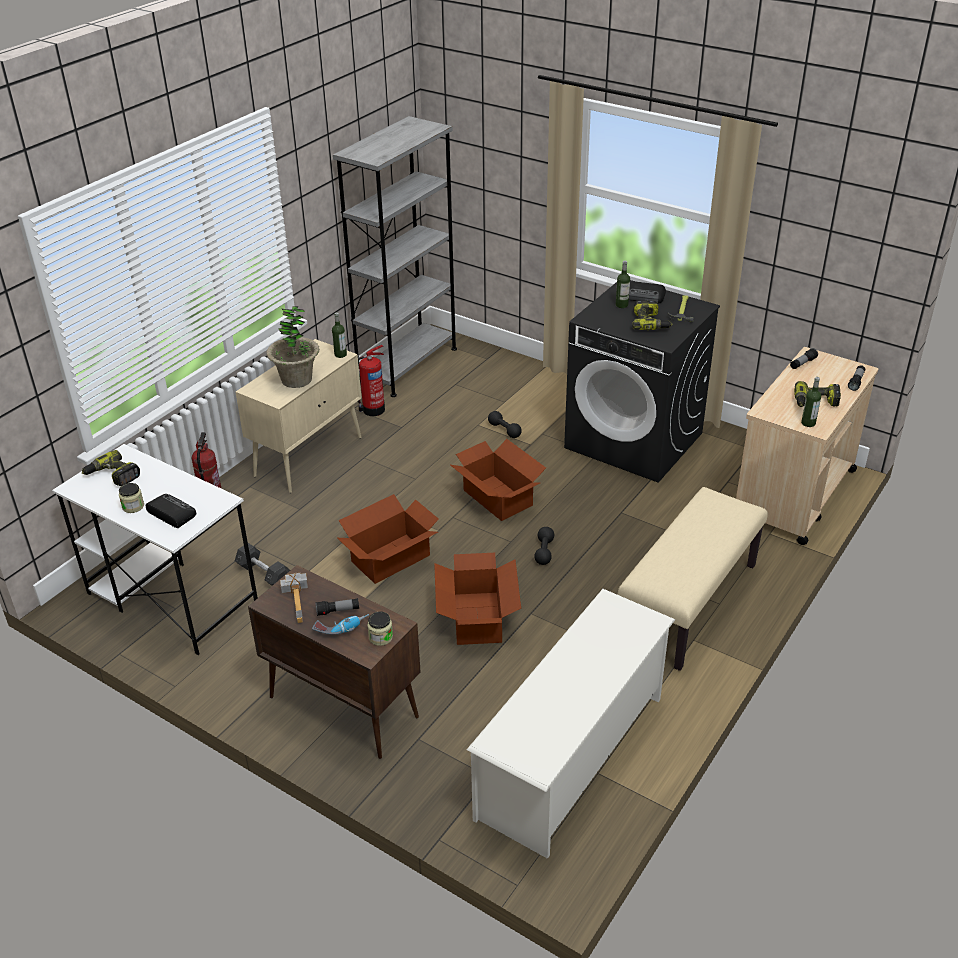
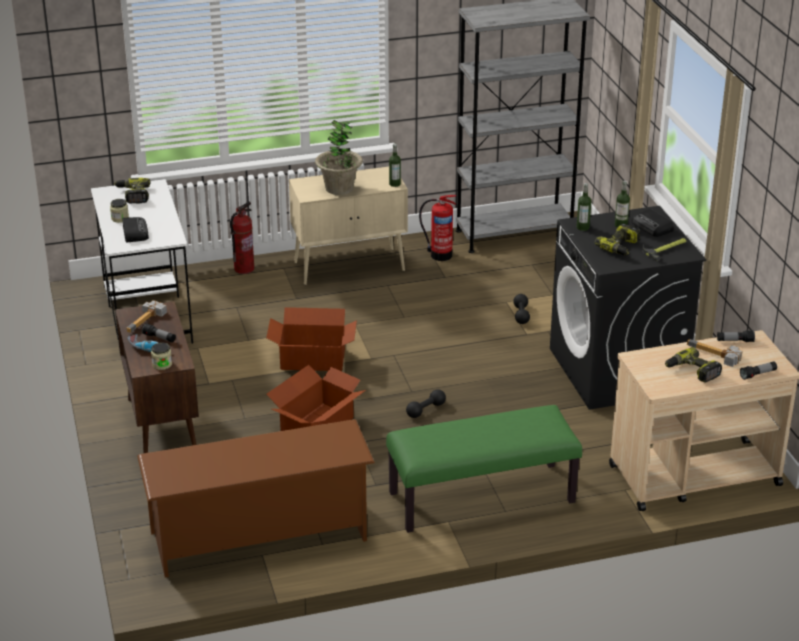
camera: 40 degrees right, 5 degrees down
(263, 574) = (219, 327): grey dumbbell -> none
(498, 497) = (446, 358): cardboard box -> none
(572, 756) = (259, 536): white shoe rack -> brown shoe rack
(689, 604) = (481, 498): beige bench -> green bench
(808, 382) = (713, 356): none -> hammer
(808, 423) = (657, 382): bottle -> bottle (582, 227)

